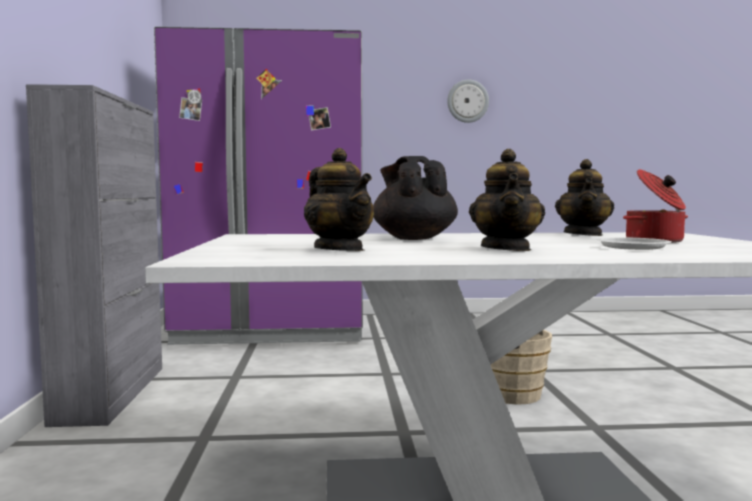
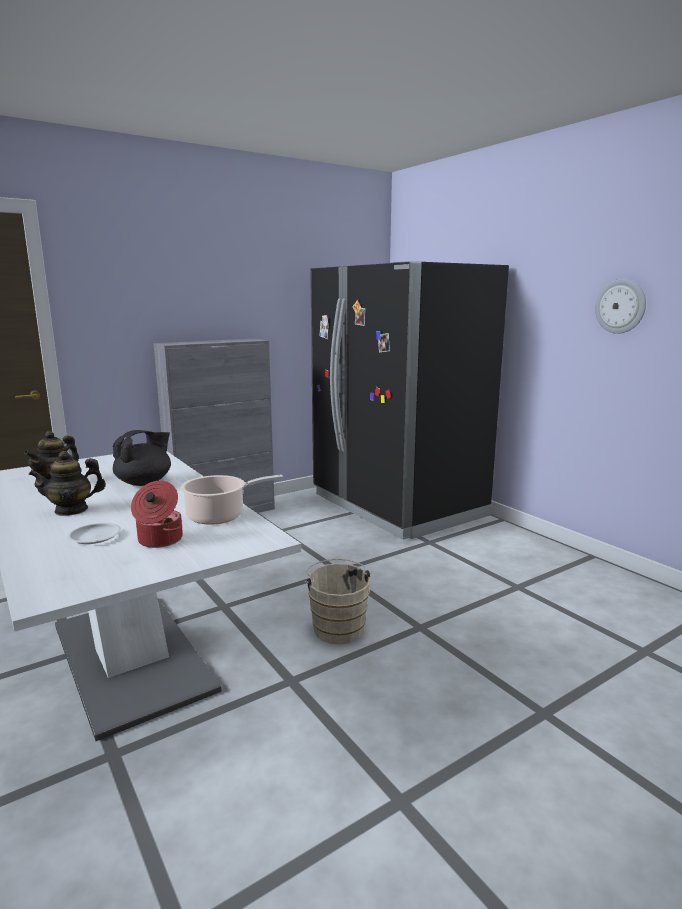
camera: 60 degrees right, 10 degrees up
(272, 330) = (397, 505): purple fridge -> black fridge
(583, 234) = (219, 516): teapot -> cooking pot

